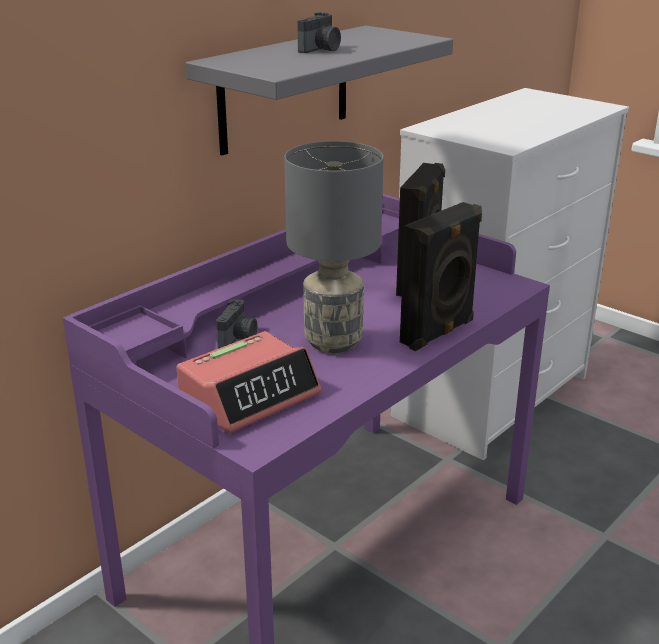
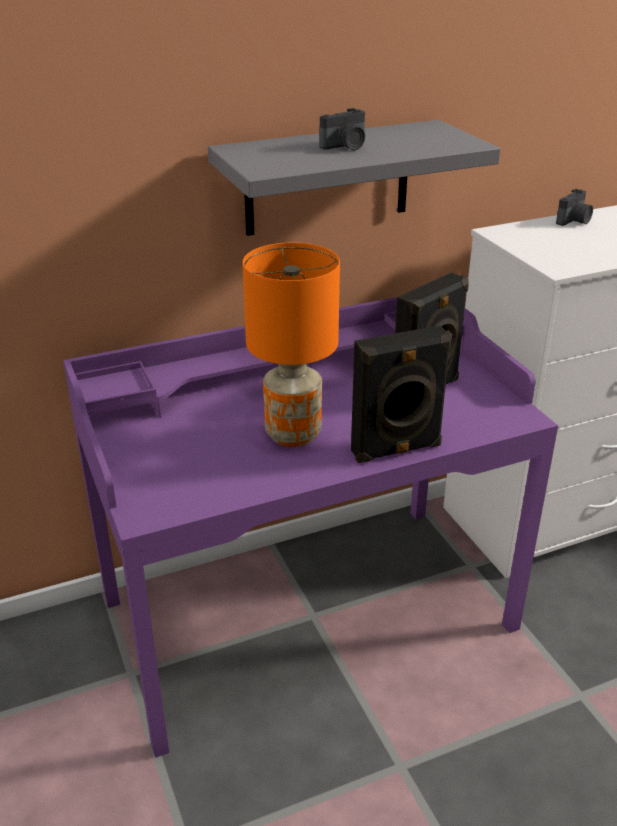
camera: 25 degrees right, 5 degrees up
(238, 338) = (216, 410): camera -> camera (574, 221)
(250, 395) = (179, 467): alarm clock -> none
(334, 342) = (294, 434): grey table lamp -> orange table lamp

